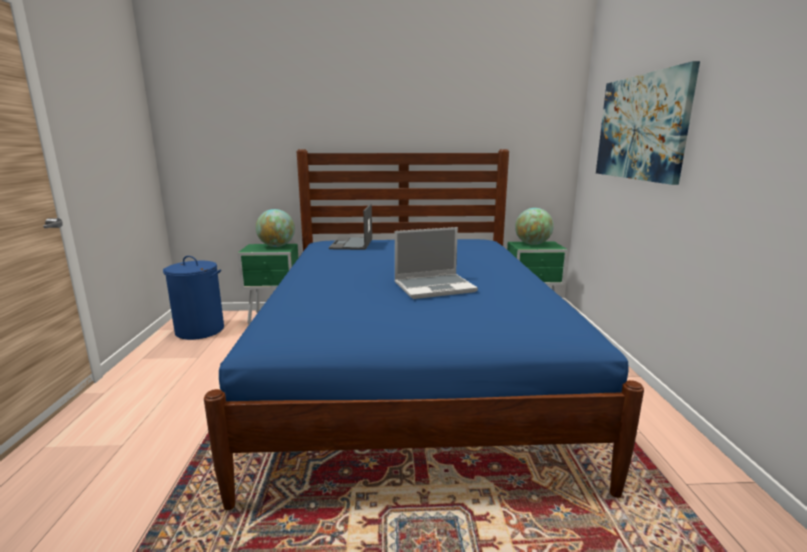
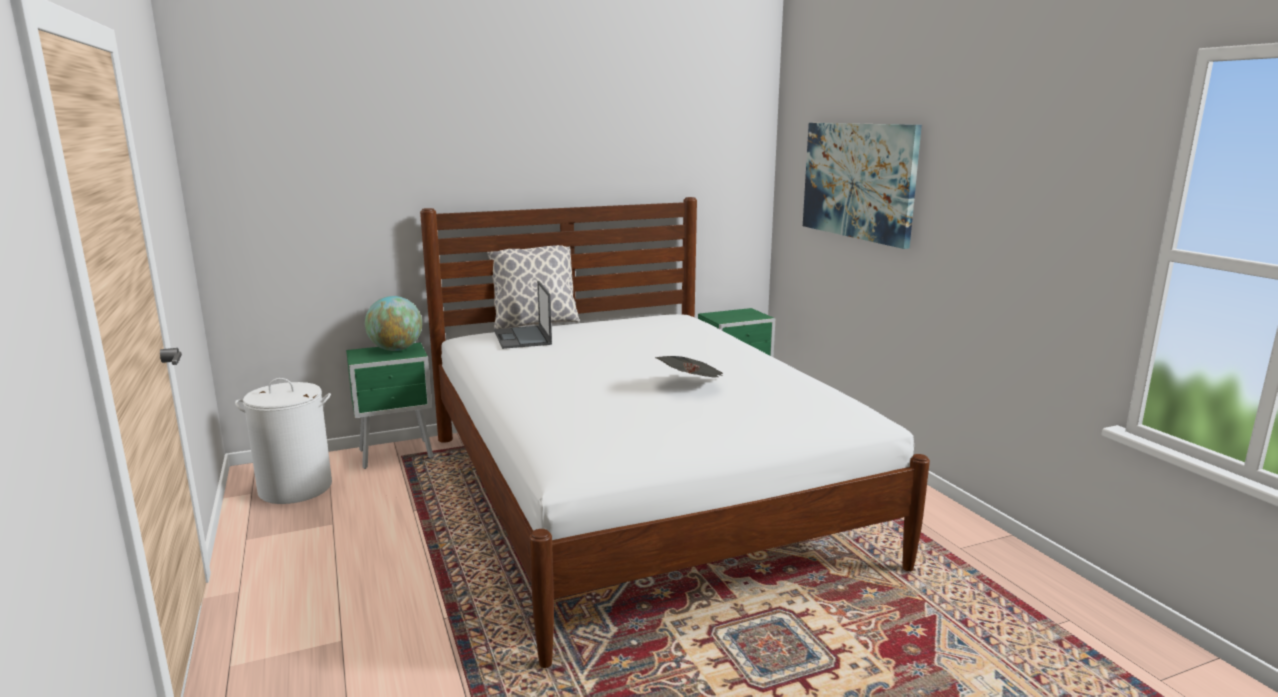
camera: 20 degrees left, 0 degrees up
(200, 330) = (296, 488): blue laundry basket -> white laundry basket
(375, 237) = (534, 324): none -> pillow
(410, 372) = (637, 494): blue bed -> white bed
(435, 287) = (691, 385): laptop -> newspaper
(532, 244) = (730, 314): globe -> none

